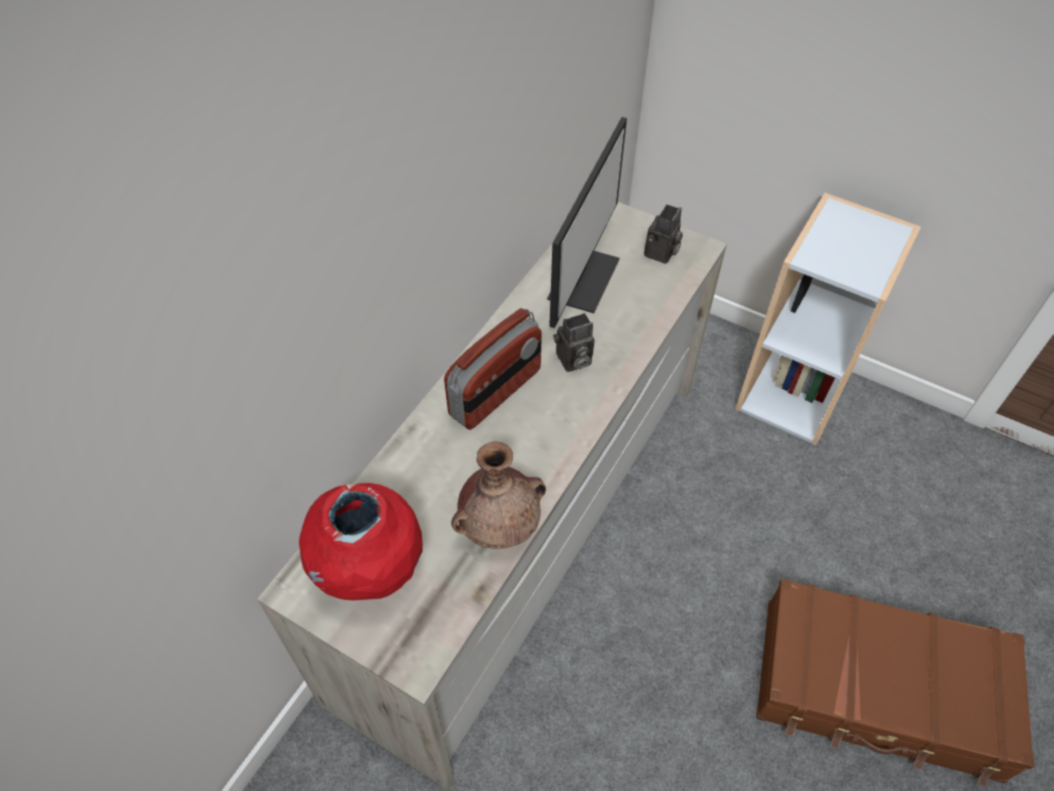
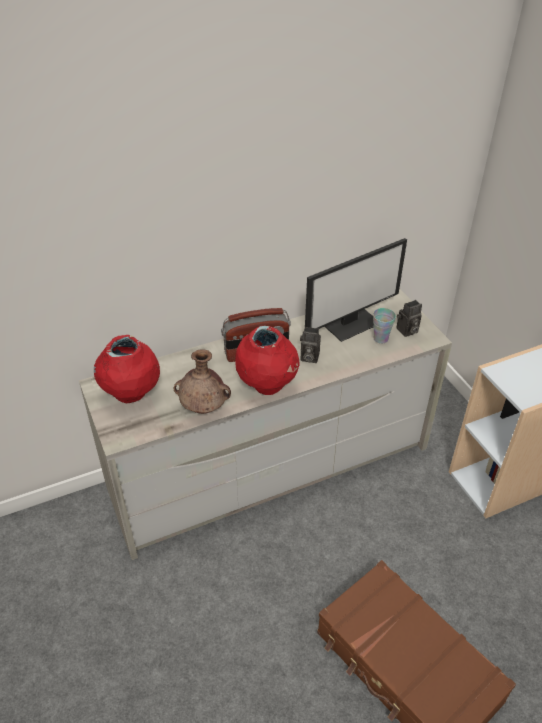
camera: 35 degrees right, 10 degrees down
(557, 437) = (267, 386): none -> red vase
(639, 282) = (380, 338): none -> cup

